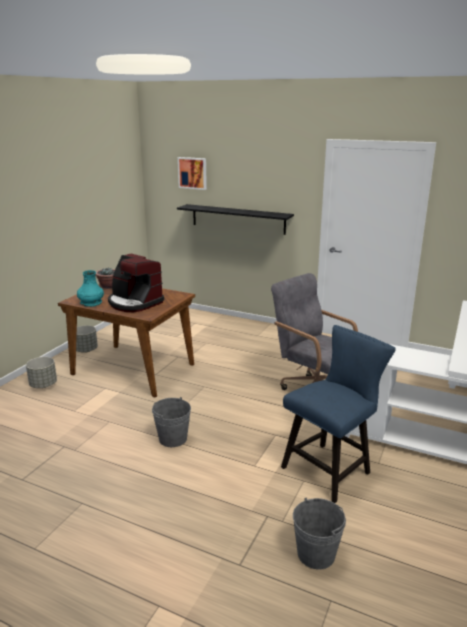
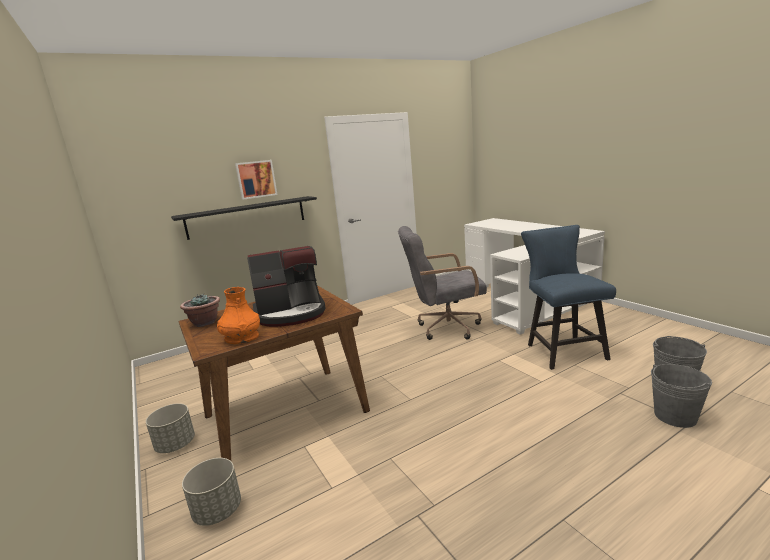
camera: 55 degrees left, 5 degrees down
(91, 303) = (241, 338): turquoise vase -> orange vase
(173, 438) = (465, 417): grey bucket -> grey bucket (675, 416)
(193, 173) = (172, 174): picture -> picture (256, 179)

